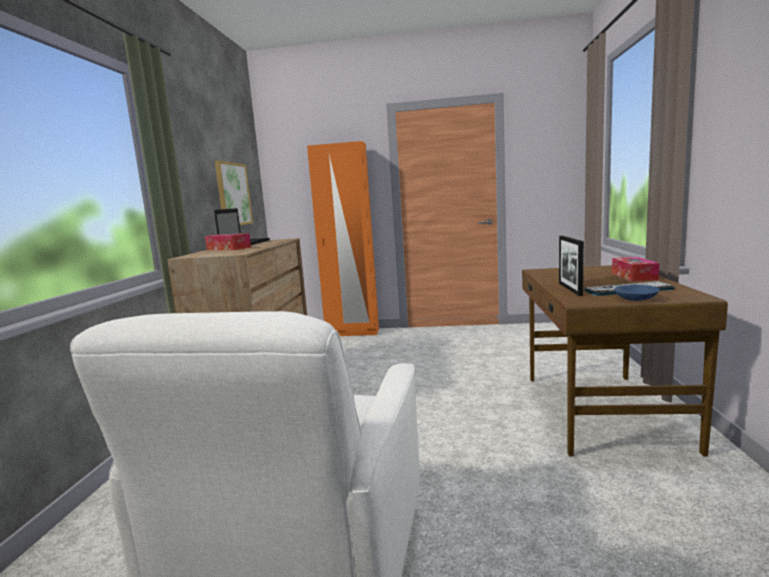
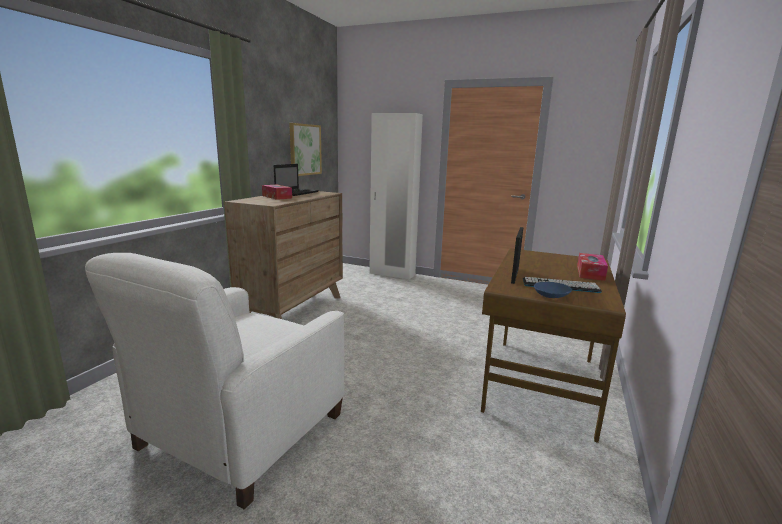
camera: 15 degrees right, 5 degrees up
(352, 333) = (392, 274): orange wardrobe -> white wardrobe

